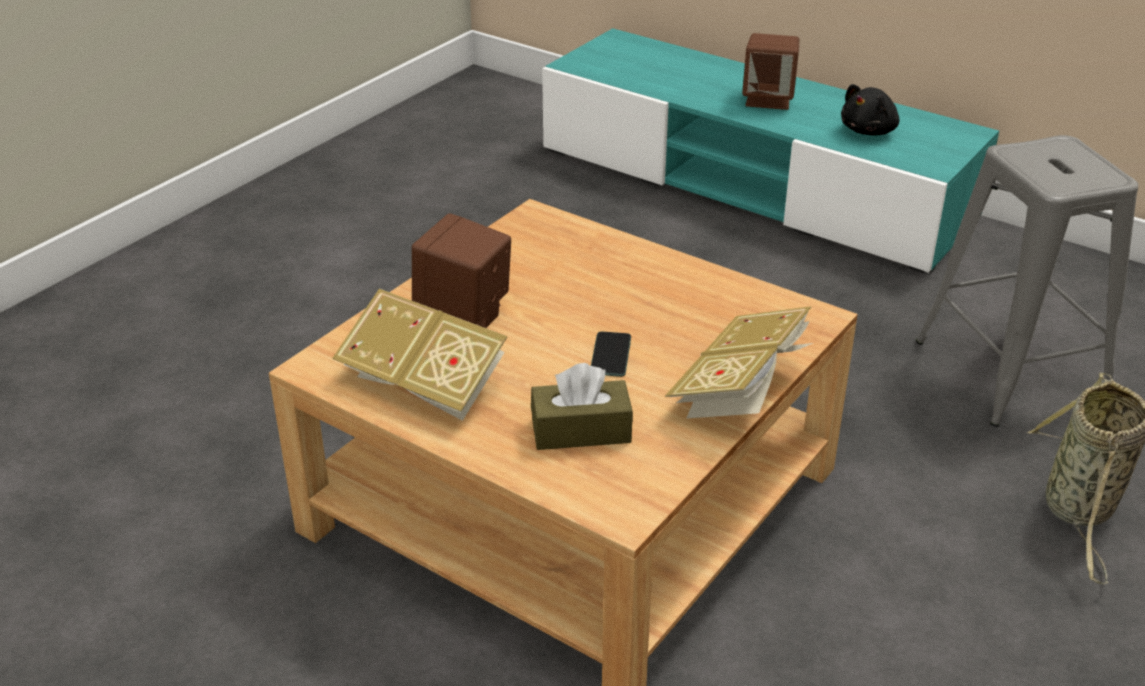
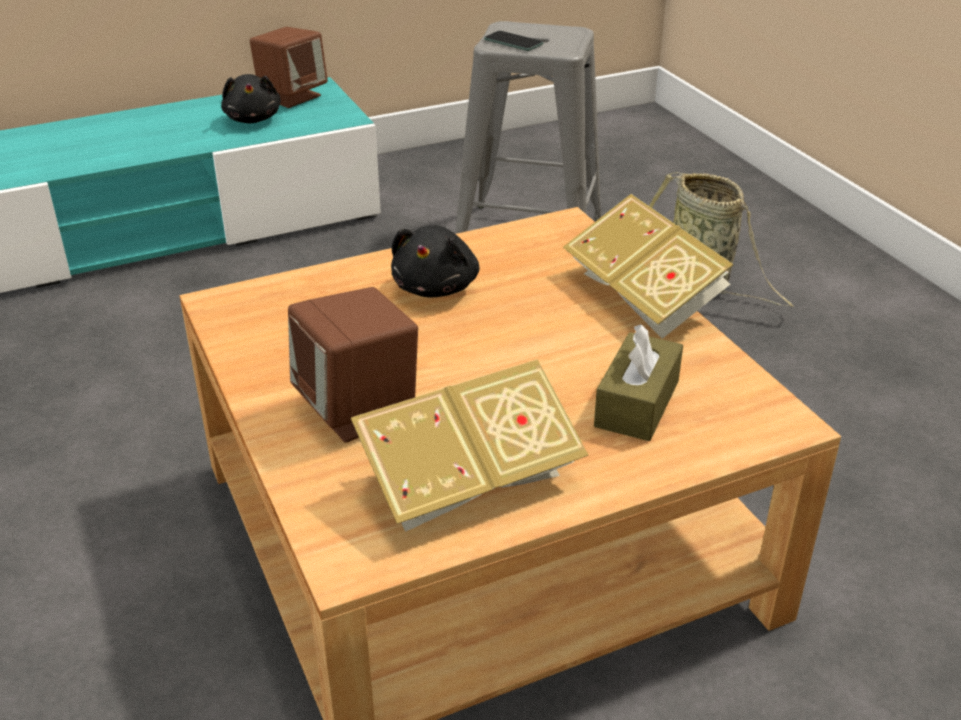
camera: 60 degrees left, 0 degrees up
(610, 355) = (525, 344): phone -> phone (513, 42)
(647, 290) = (437, 287): none -> black plush toy
(768, 100) = (130, 137): brown speaker -> brown speaker (292, 96)

